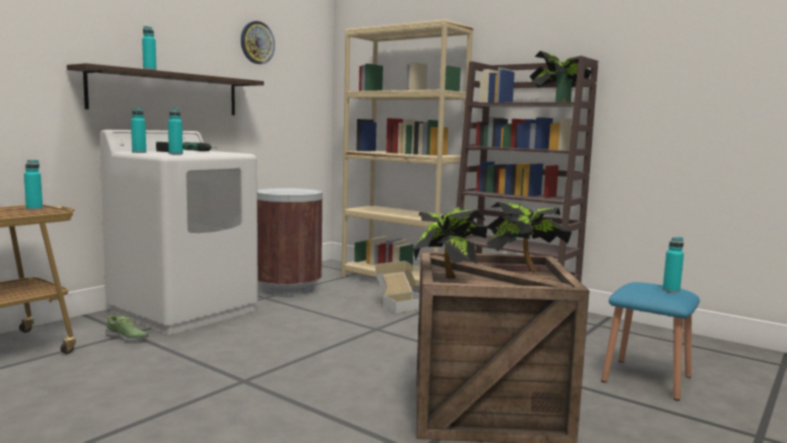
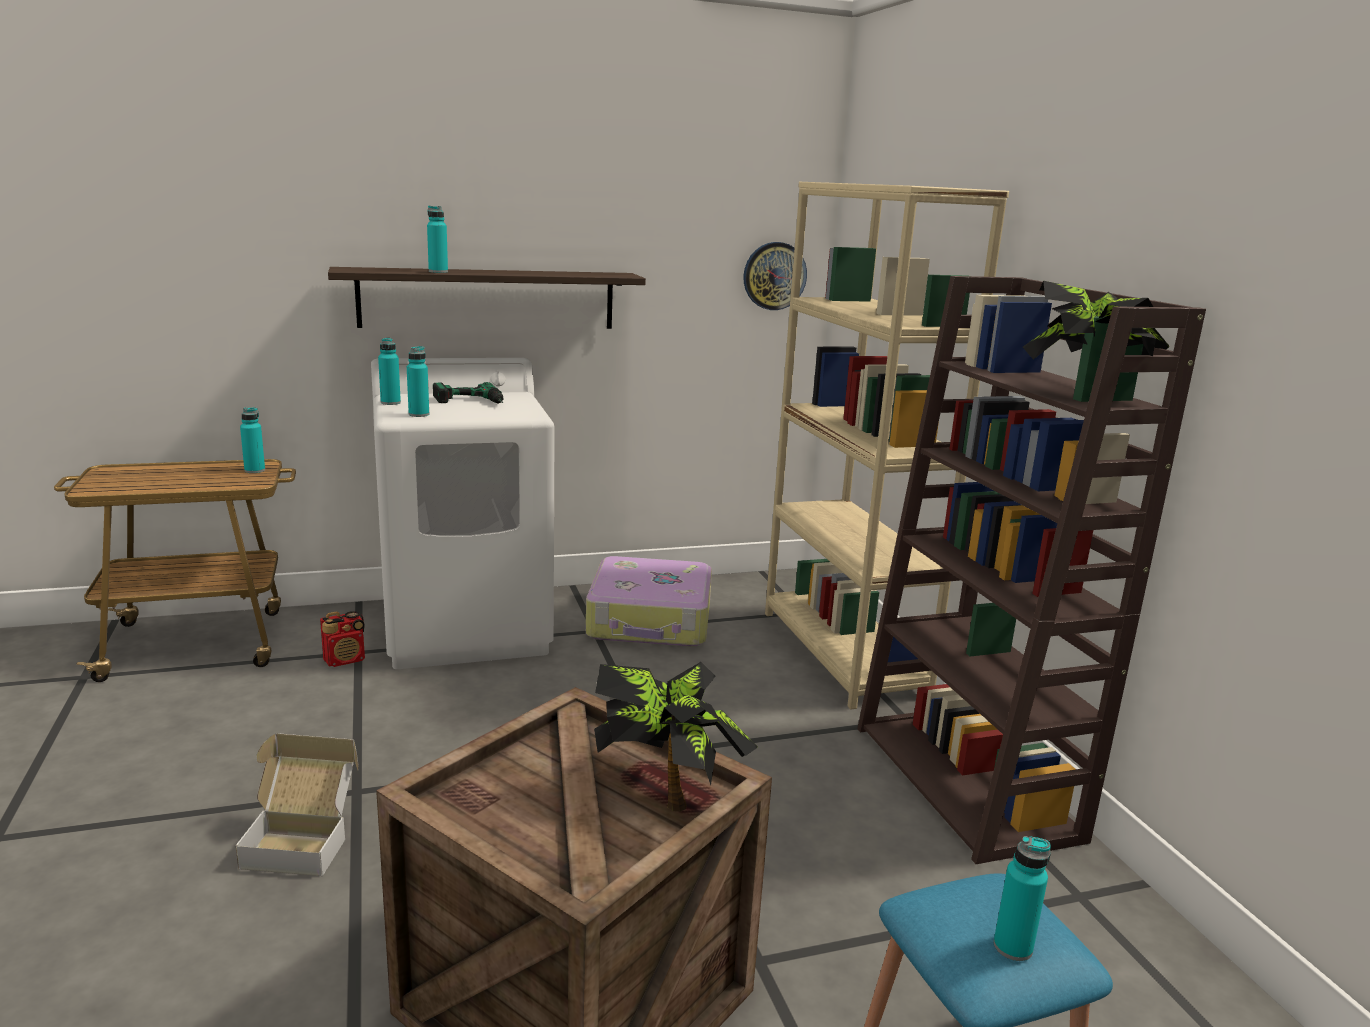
camera: 35 degrees right, 10 degrees up
(127, 338) = (345, 660): shoe -> radio
(257, 42) = (663, 205): wall clock -> wall clock (774, 276)
(288, 289) = (651, 620): brown trash can -> suitcase
(399, 305) = (765, 709): cardboard box -> cardboard box (303, 839)
(447, 279) = (483, 779): potted plant -> none

